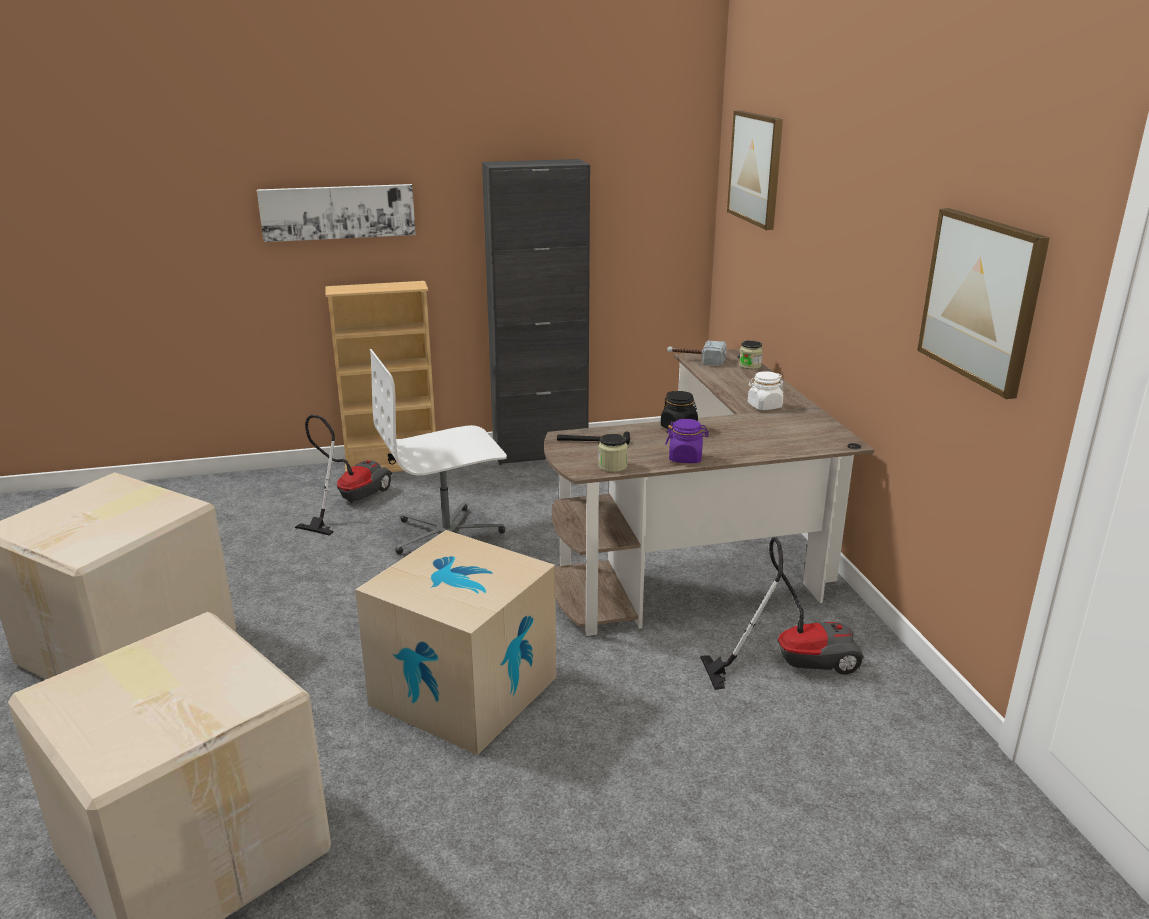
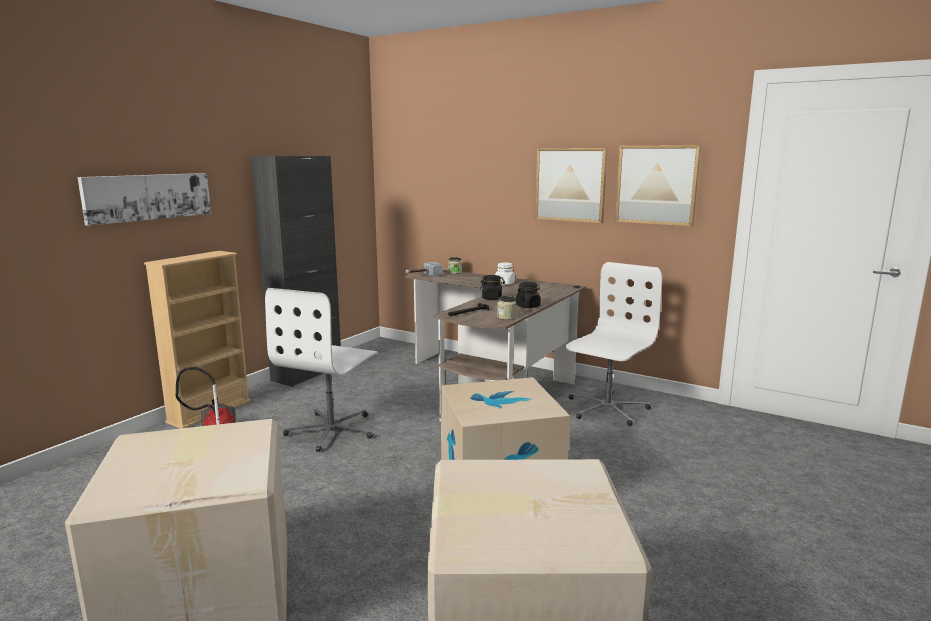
camera: 45 degrees left, 10 degrees down
(685, 458) = (528, 306): purple jar -> black jar
(756, 168) = (423, 156): picture -> picture (570, 184)
(792, 661) = (606, 408): vacuum cleaner -> white office chair

